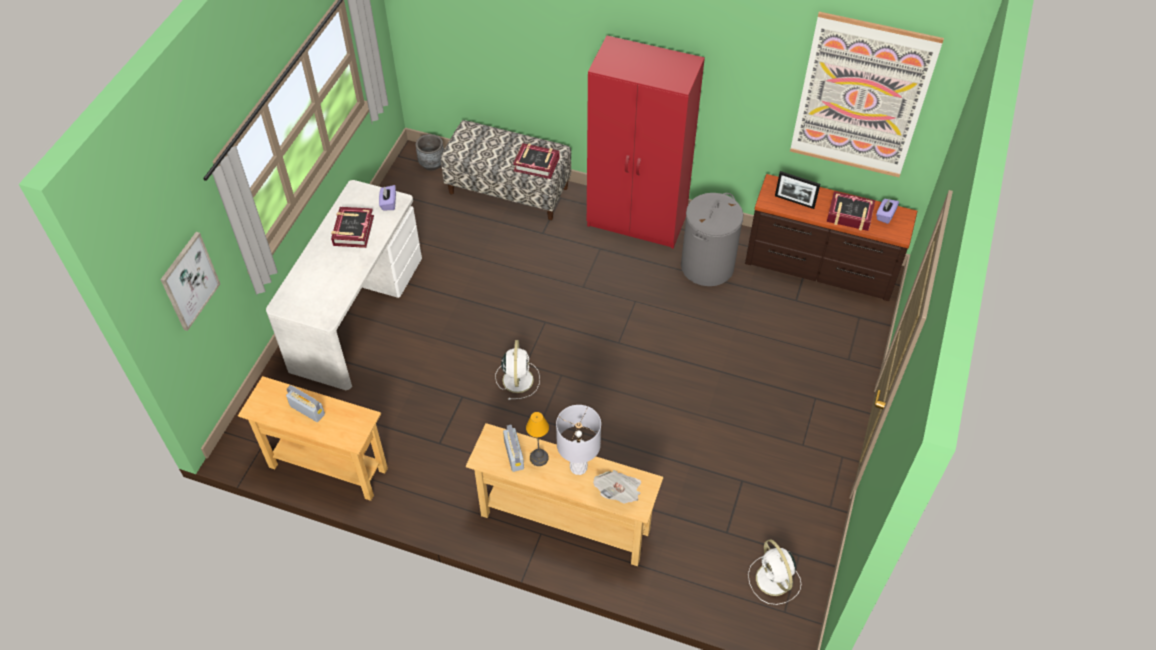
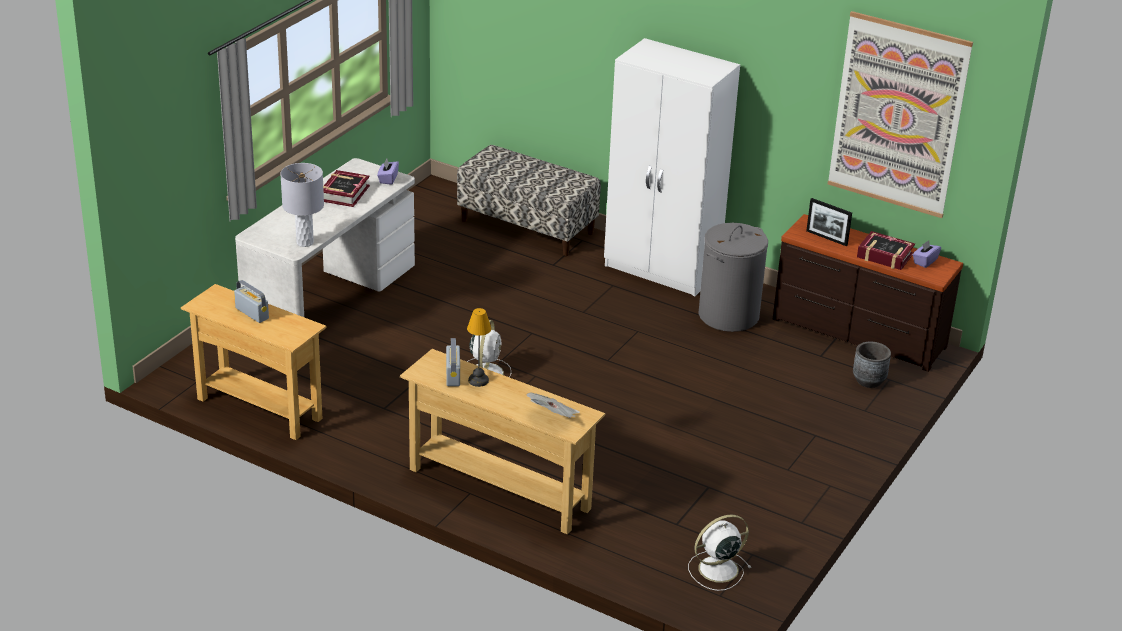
camera: 10 degrees right, 20 degrees down
(189, 281) = (168, 160): picture -> none
(432, 164) = (451, 196): grey planter -> grey planter (869, 381)
(536, 164) = (558, 187): book -> none
(579, 467) = (518, 393): grey table lamp -> grey table lamp (305, 242)
(637, 221) = (662, 270): red wardrobe -> white wardrobe
(774, 581) = (716, 570): white fan -> white fan turned 75 degrees clockwise

